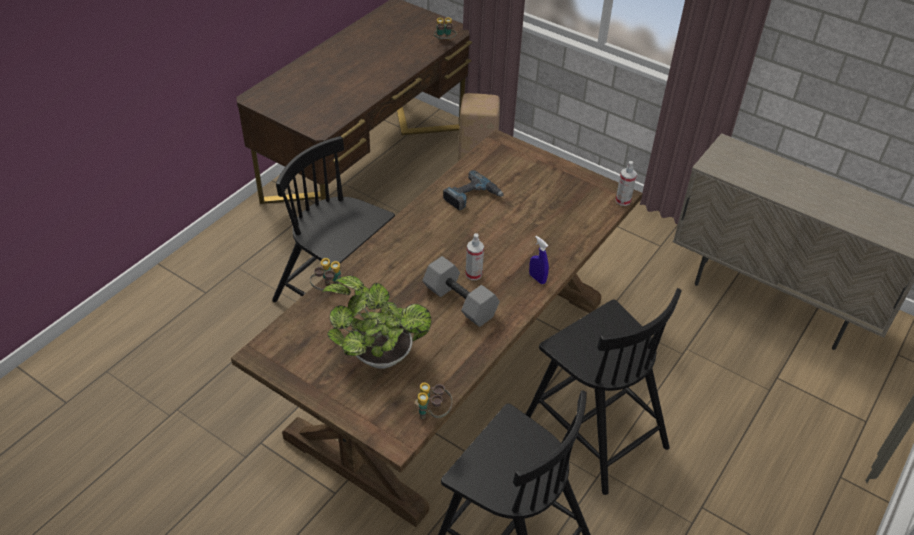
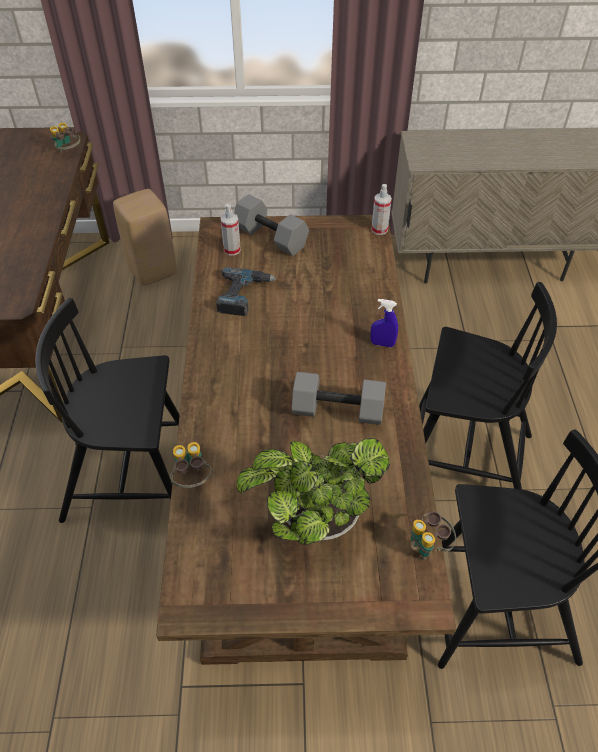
camera: 35 degrees left, 5 degrees up
(473, 274) = (322, 373): spray bottle -> spray bottle (232, 250)
(531, 166) = (269, 237): none -> grey dumbbell

